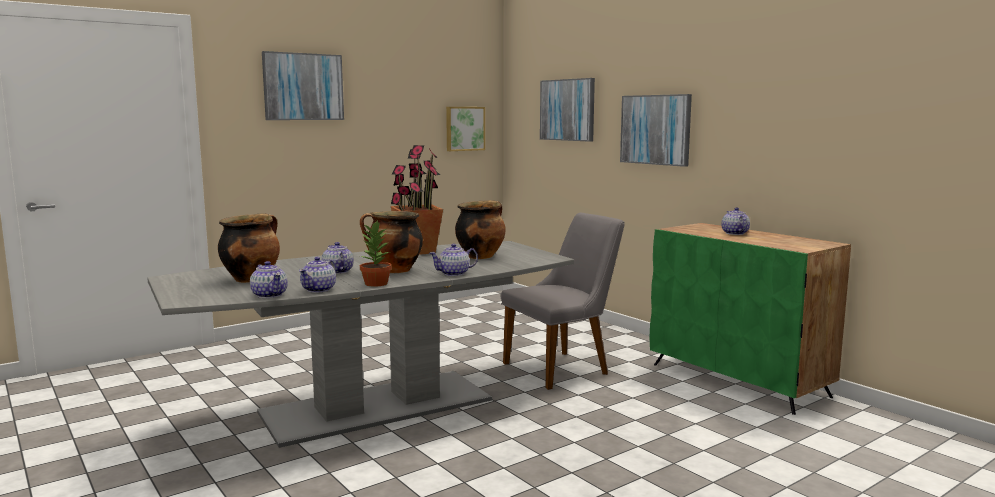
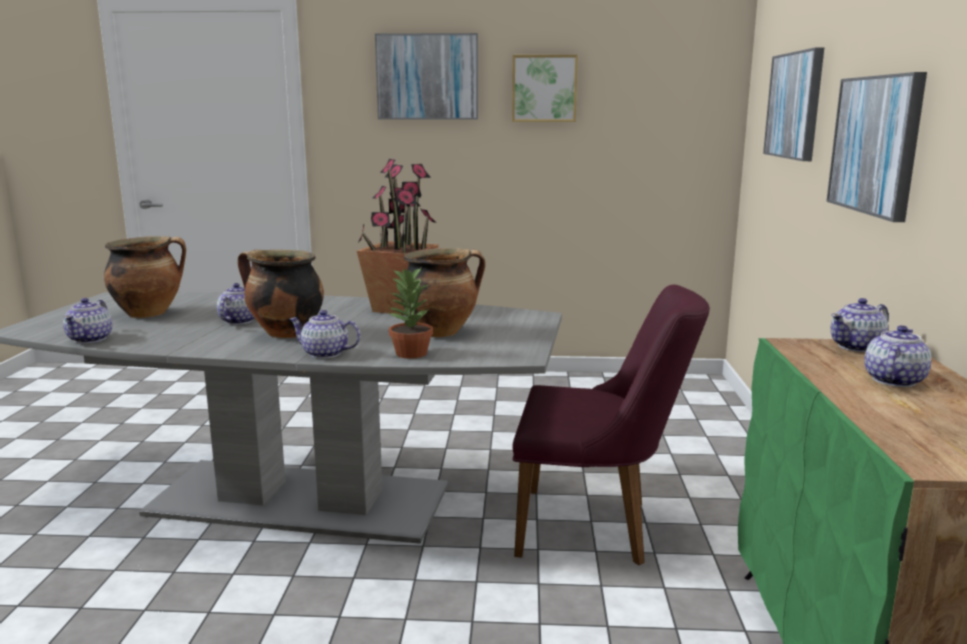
camera: 40 degrees right, 5 degrees up
(319, 290) = (143, 343): teapot -> teapot (857, 347)
(375, 284) = (209, 348): potted plant -> potted plant (410, 353)
(464, 128) = (671, 133): picture -> picture (544, 88)
(564, 367) = (598, 528): grey chair -> purple chair

